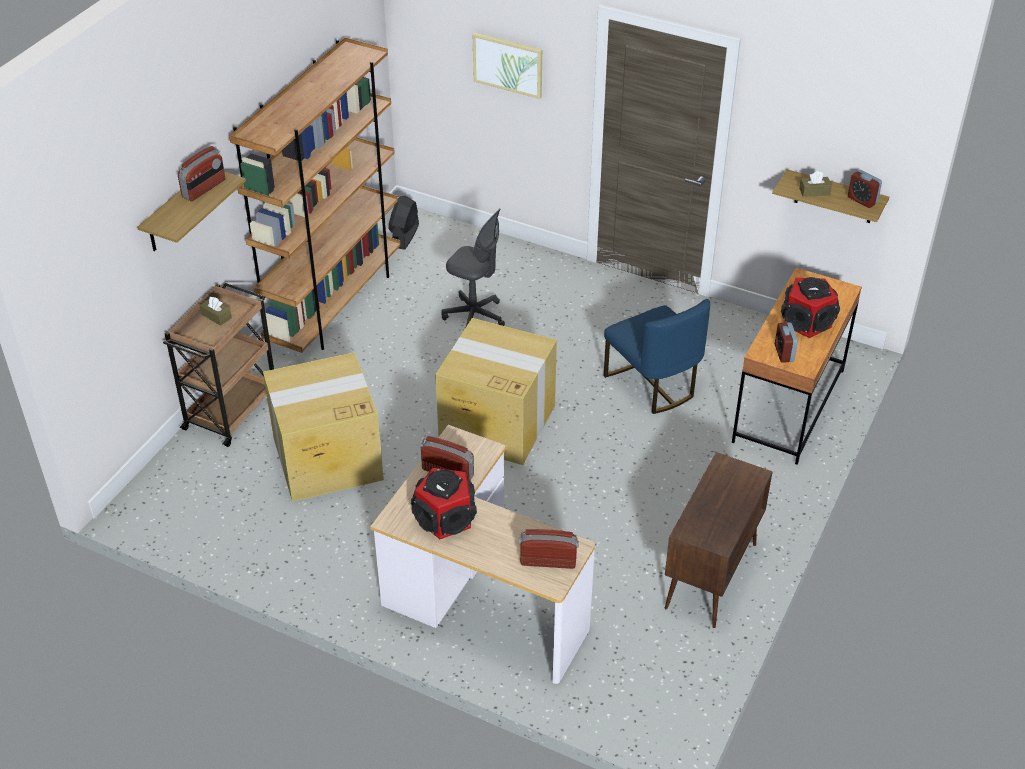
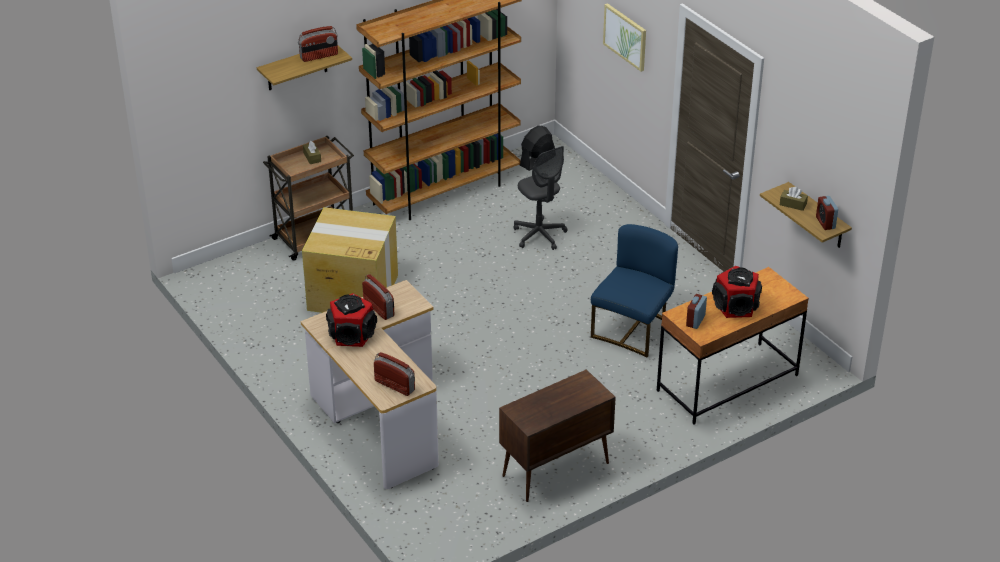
camera: 30 degrees right, 5 degrees down
(496, 423) = (491, 312): cardboard box -> none
(652, 385) = (633, 330): blue chair -> blue chair turned 150 degrees counterclockwise

